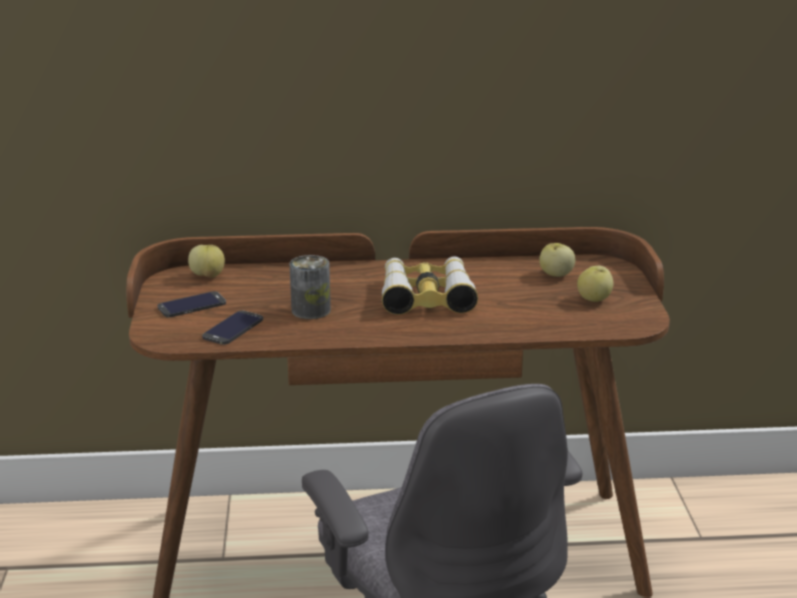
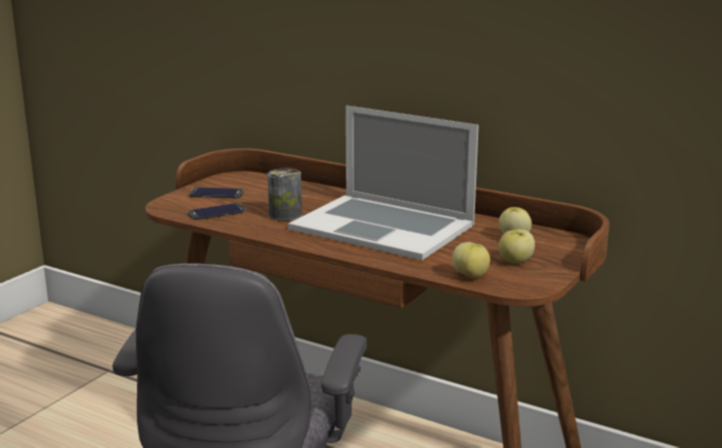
camera: 35 degrees right, 5 degrees down
(208, 276) = (258, 180): apple -> apple (470, 276)
(426, 296) = (383, 226): binoculars -> laptop

